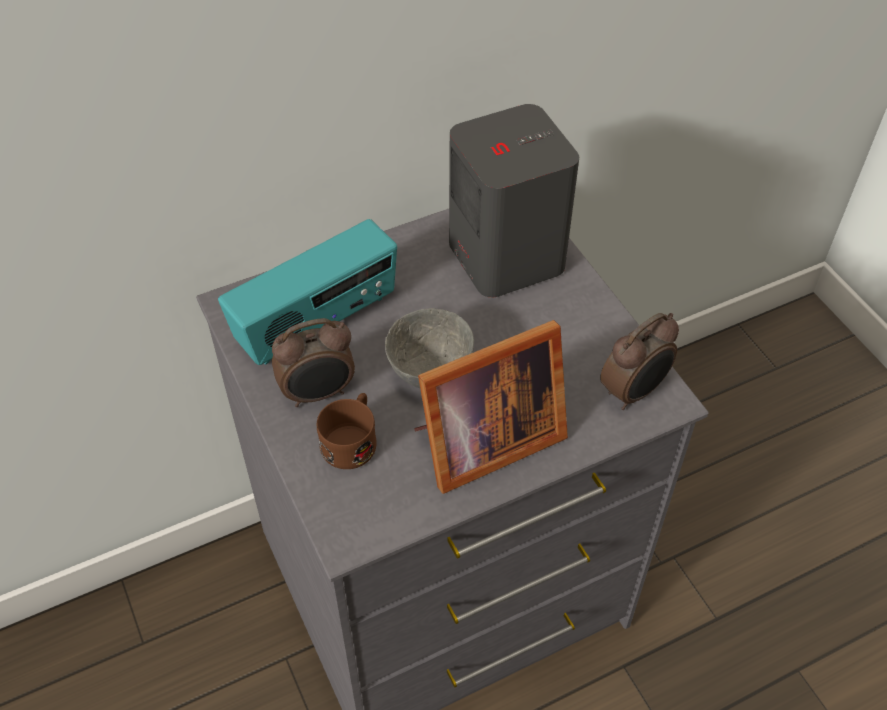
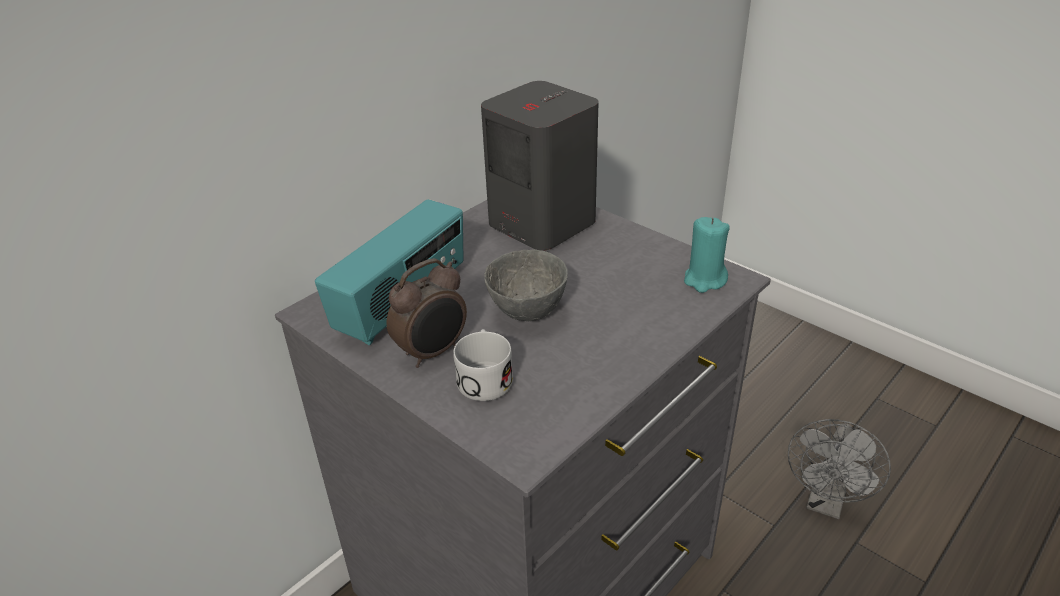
camera: 20 degrees left, 15 degrees down
(352, 439) = (485, 377): brown mug -> white mug
(482, 442) = (604, 346): picture frame -> none
(634, 392) = (704, 280): alarm clock -> turquoise candle
(789, 614) = (826, 503): none -> grey fan

